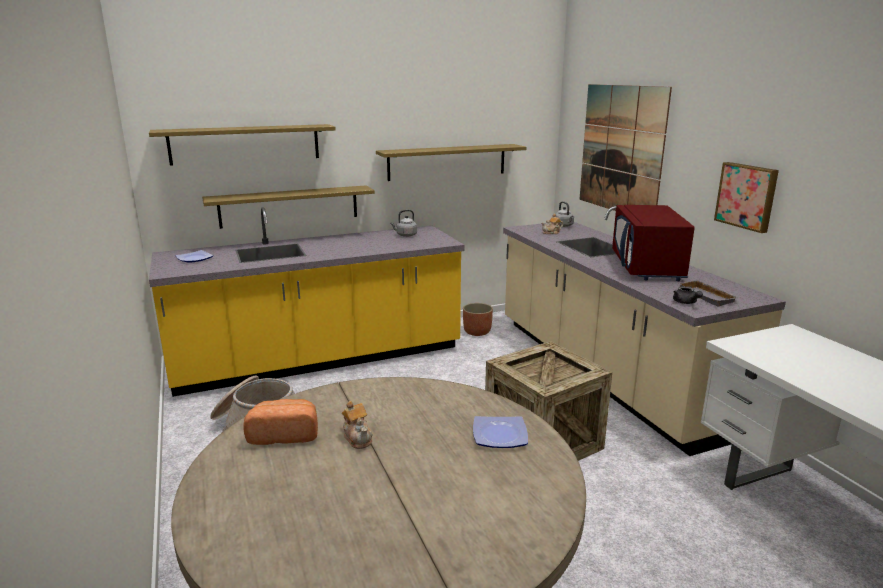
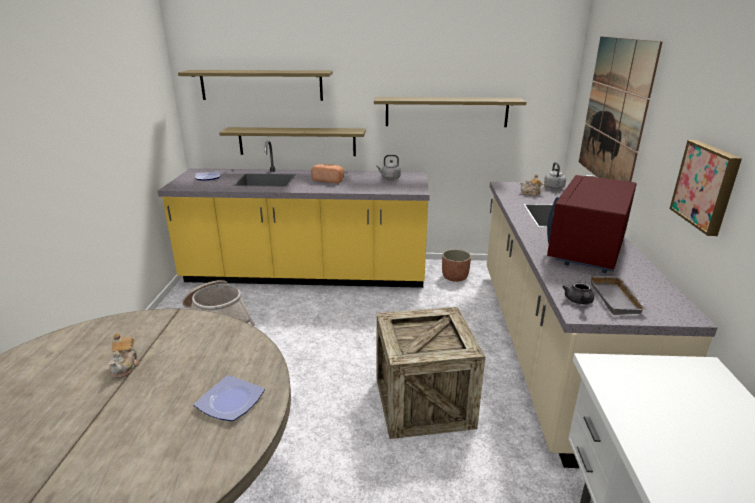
camera: 25 degrees right, 5 degrees up
(284, 434) = (84, 346): bread -> bread (329, 180)

